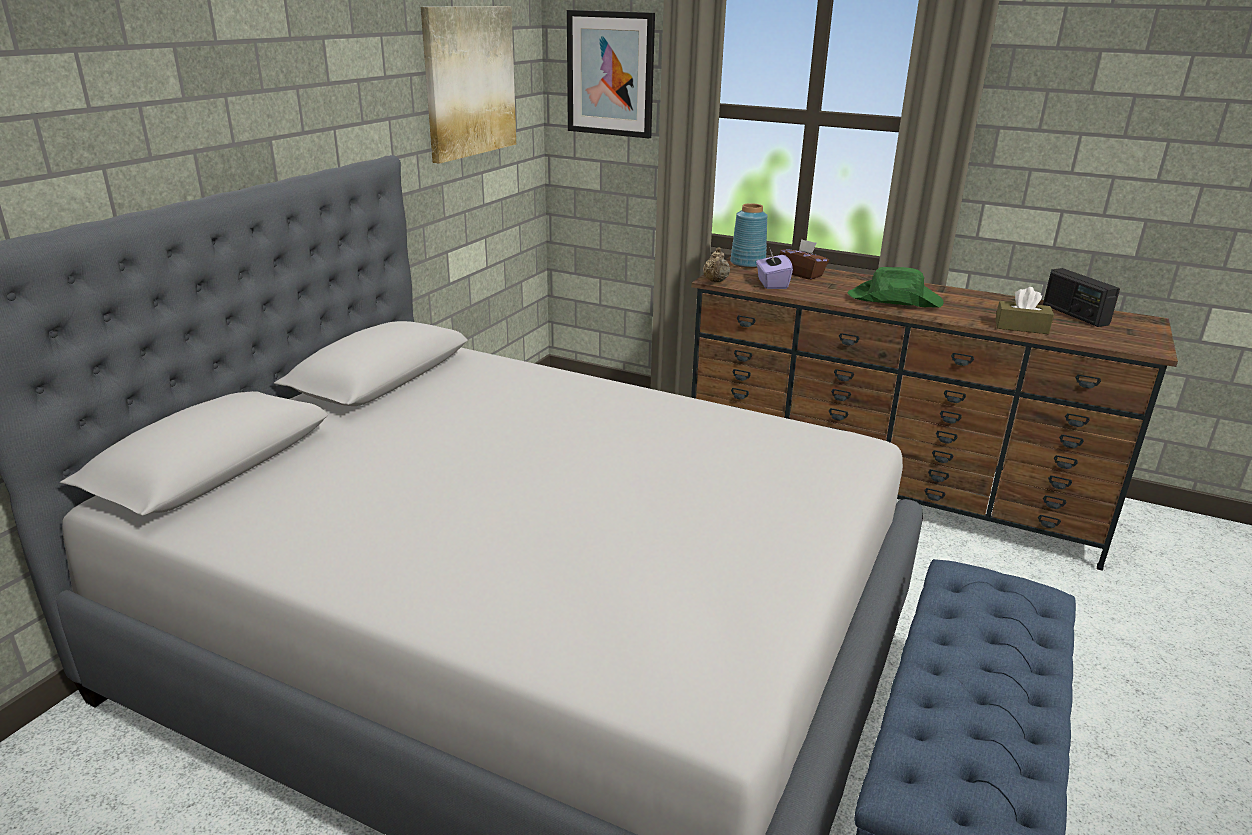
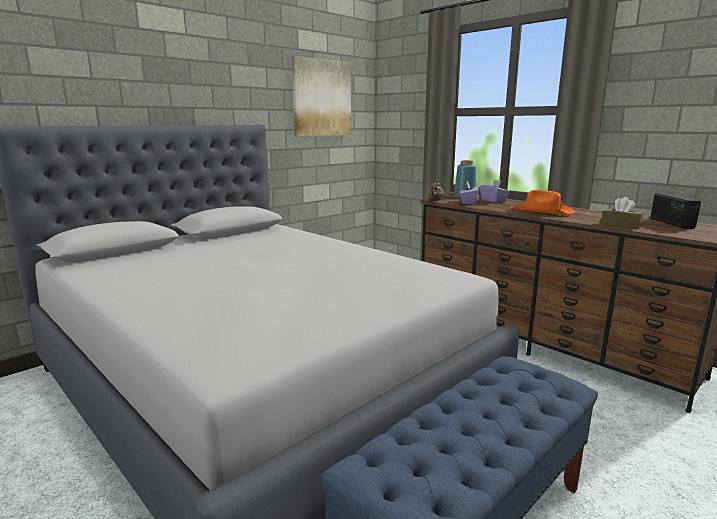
camera: 20 degrees right, 10 degrees down
(610, 74) = (405, 98): picture -> none
(802, 274) = (493, 201): brown tissue box -> purple tissue box
(895, 300) = (542, 211): green hat -> orange hat

